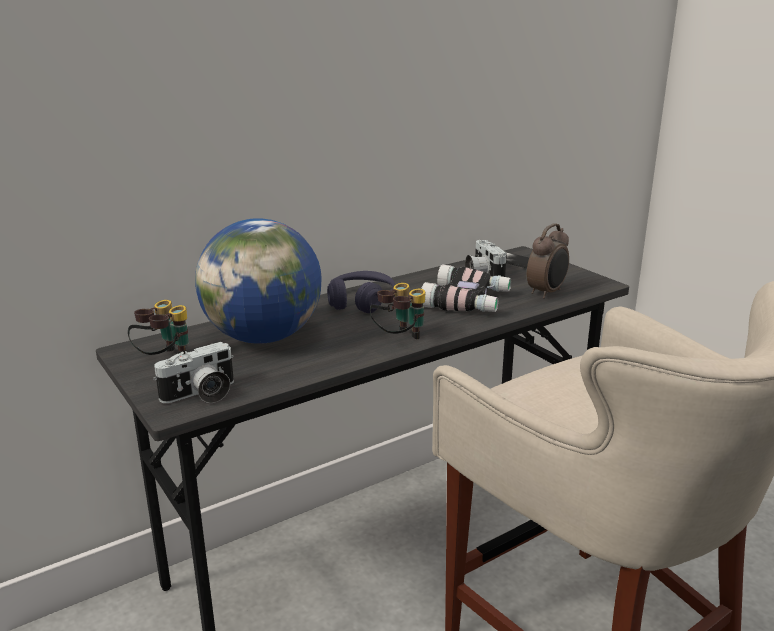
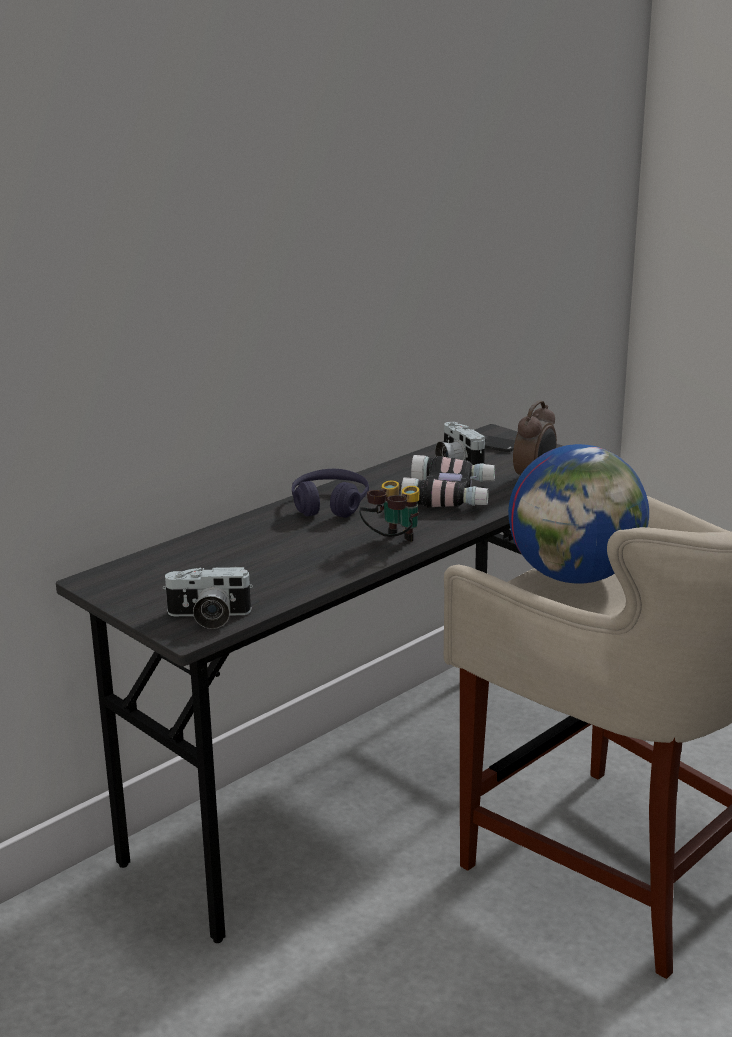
camera: 10 degrees left, 0 degrees up
(164, 359) = (143, 586): binoculars -> none
(201, 395) = (208, 617): camera -> camera turned 45 degrees clockwise
(264, 337) = (241, 553): globe -> globe (575, 576)

